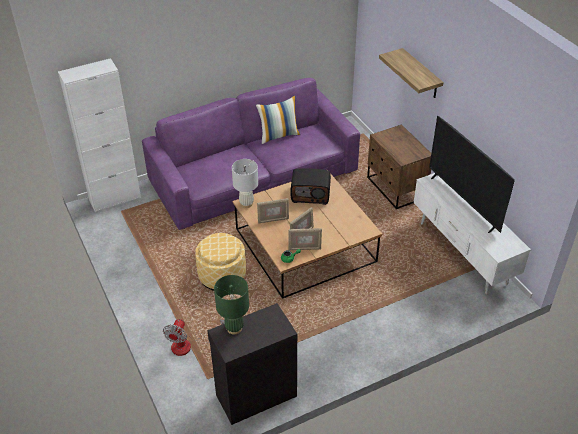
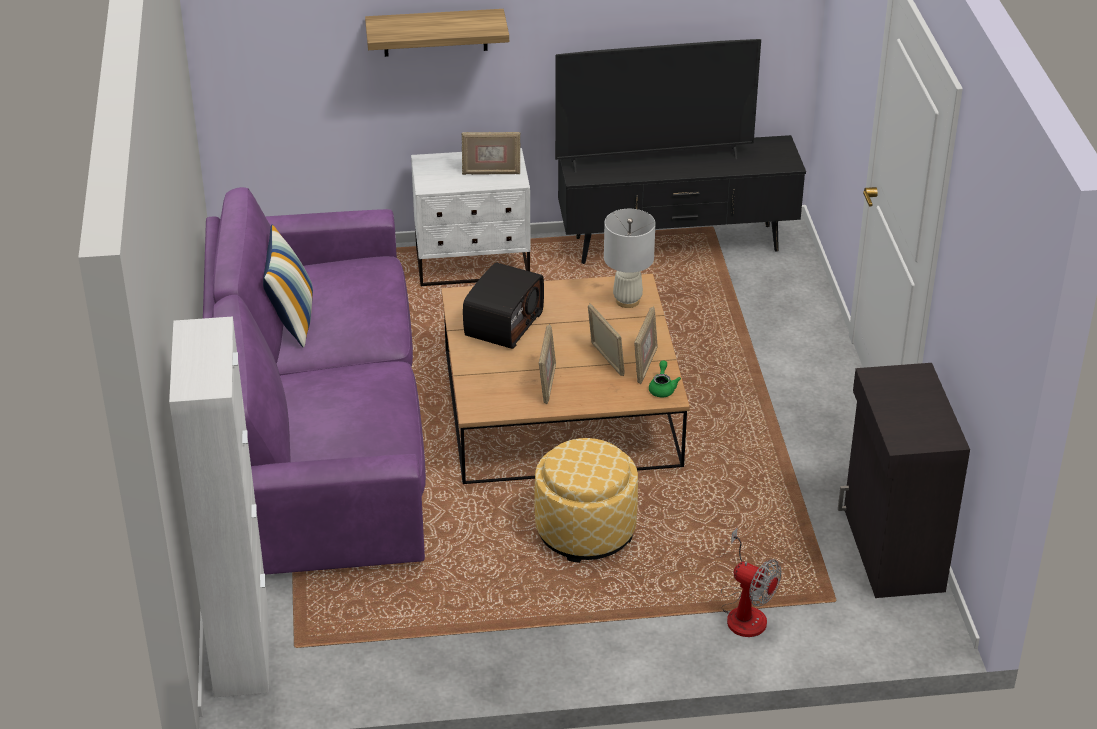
camera: 70 degrees left, 5 degrees down
(234, 328) = (896, 424): green table lamp -> none
(246, 203) = (479, 407): white table lamp -> white table lamp (627, 301)
(395, 188) = (473, 264): brown nightstand -> white nightstand
(404, 151) = (491, 173): none -> picture frame
(461, 253) = (676, 245): white tv stand -> black tv stand

